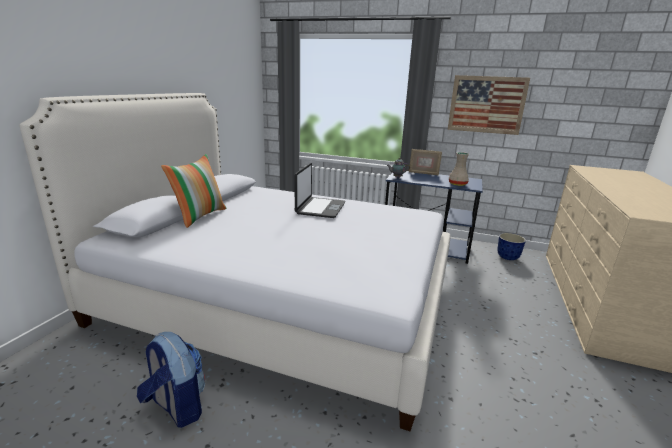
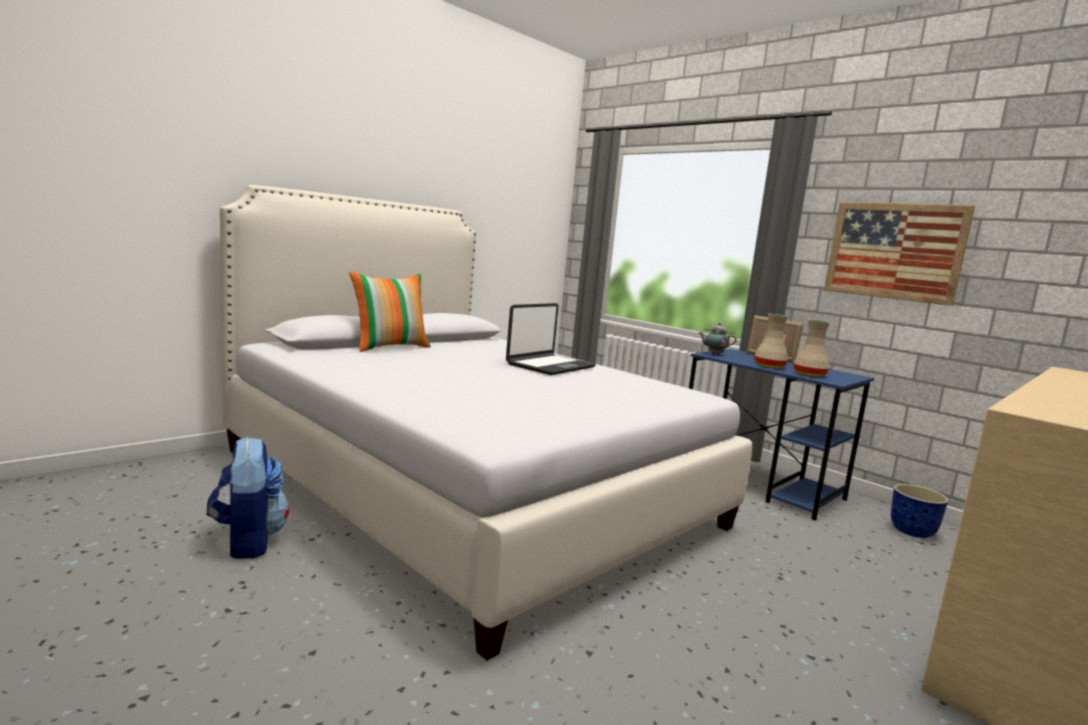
camera: 25 degrees right, 10 degrees down
(433, 181) = (768, 366): none -> beige vase

